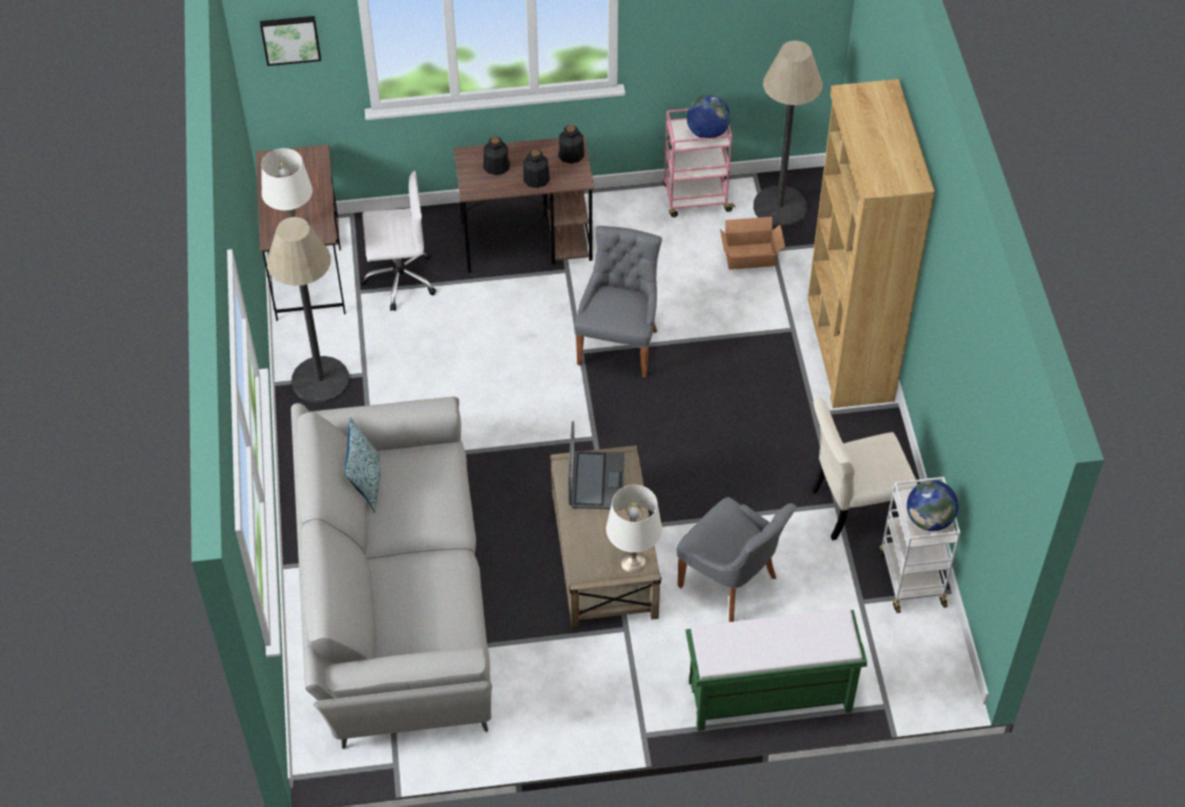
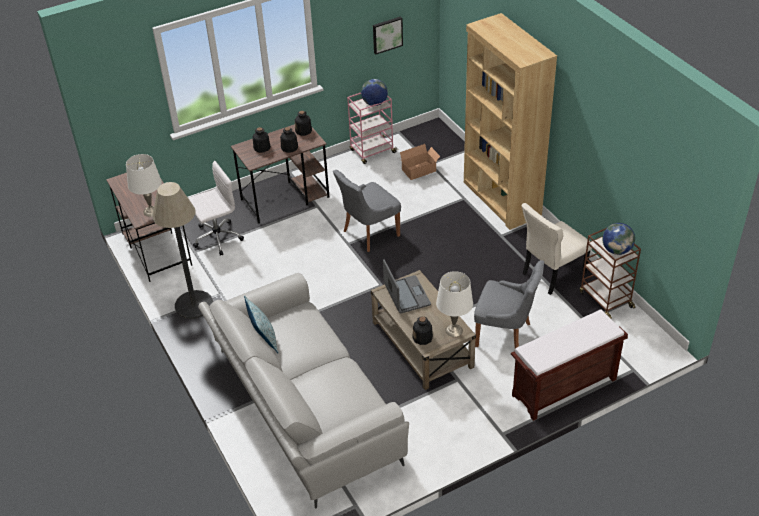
camera: 20 degrees left, 10 degrees down
(290, 38) = (119, 90): picture -> picture (387, 34)
(583, 558) = (422, 338): none -> bottle
(619, 344) = (369, 234): grey chair -> grey chair turned 120 degrees counterclockwise
(768, 697) = (563, 388): green bench -> brown bench
(780, 207) = (422, 143): floor lamp -> none
(911, 577) = (605, 299): white cart -> brown cart

